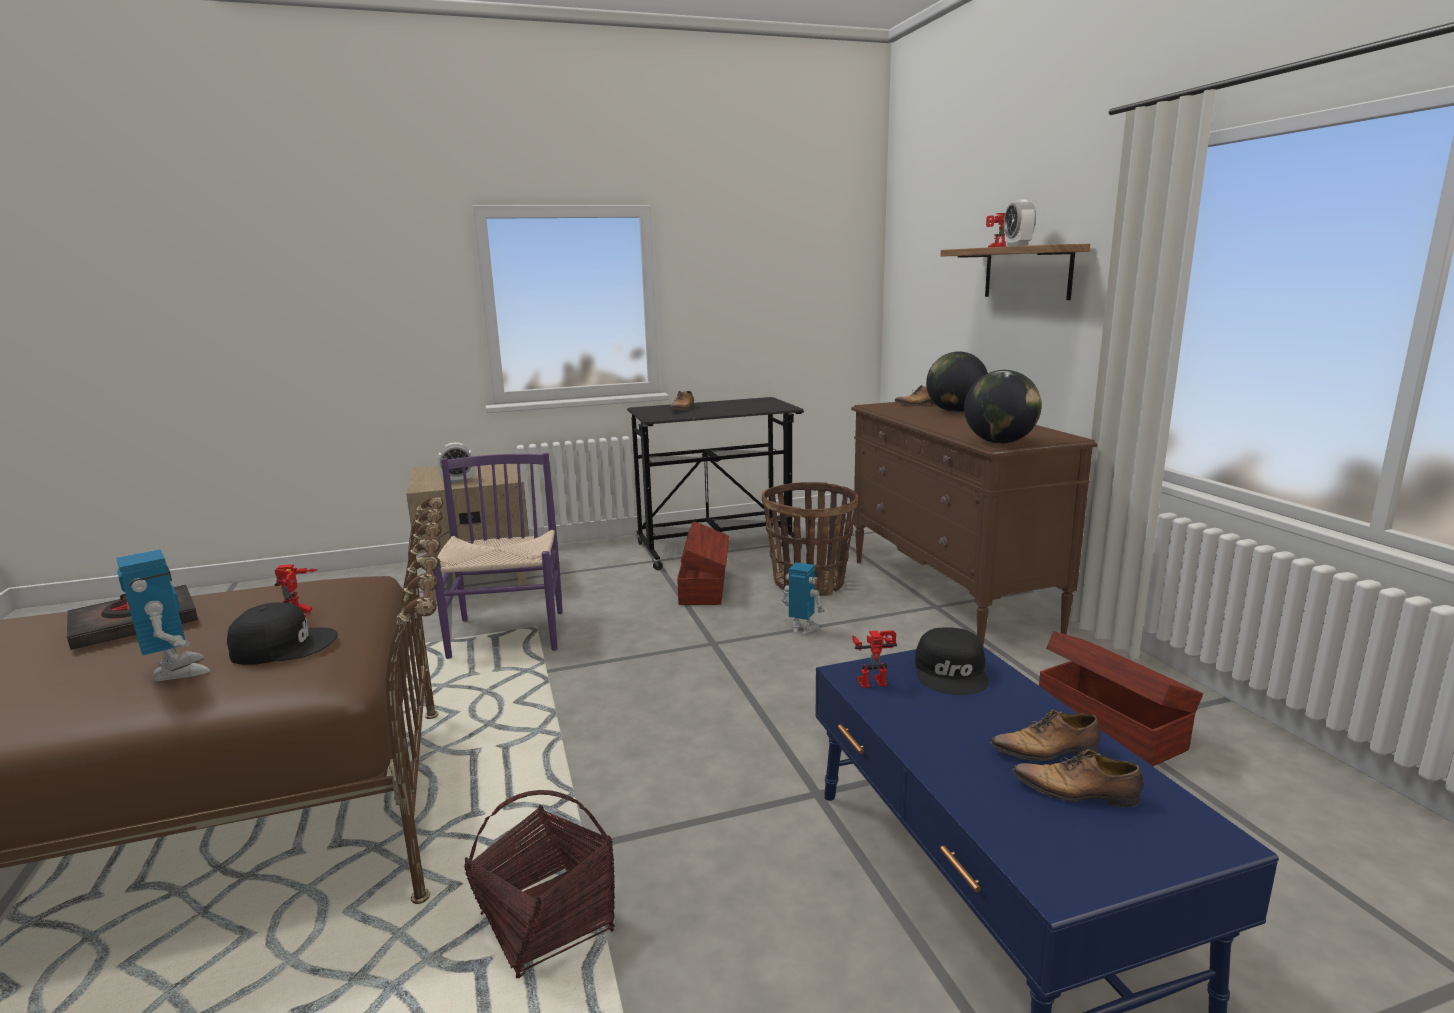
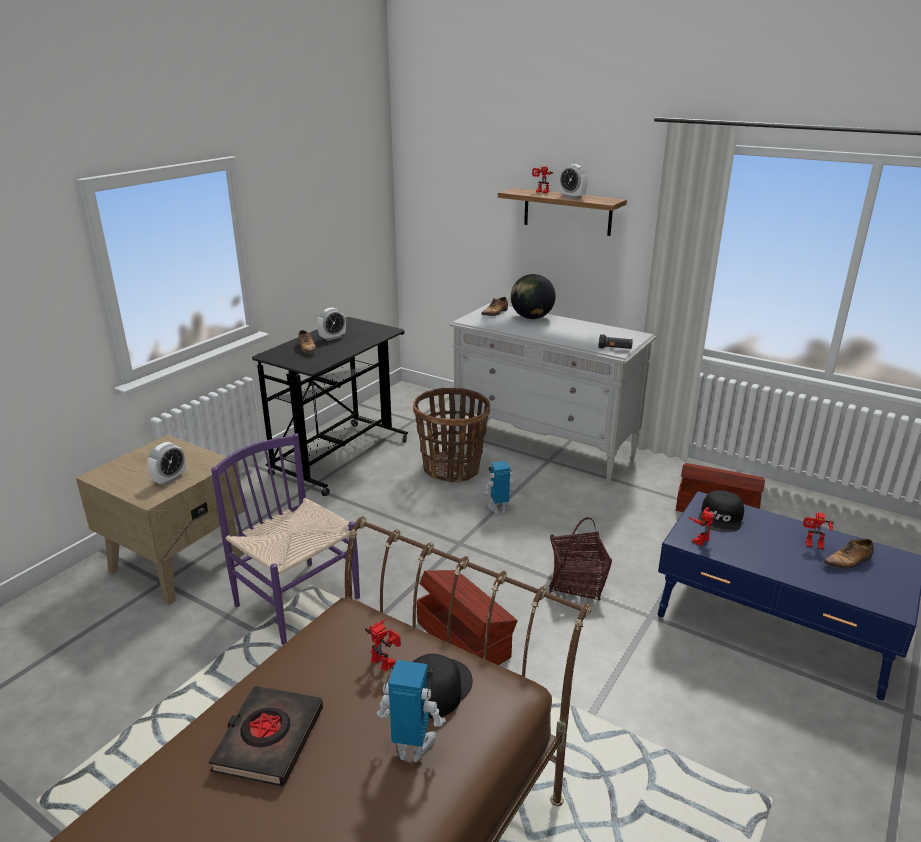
camera: 40 degrees left, 10 degrees up
(548, 923) = (637, 765): basket -> basket (577, 582)
(704, 587) = (384, 498): brown storage box -> brown storage box (463, 638)
(722, 406) = (332, 338): none -> alarm clock
(948, 595) = (544, 448): brown dresser -> white dresser
(952, 672) = (721, 517): black cap -> black cap turned 60 degrees clockwise
(999, 442) = (615, 349): globe -> black flashlight
(1047, 751) = (813, 545): shoe -> toy robot

